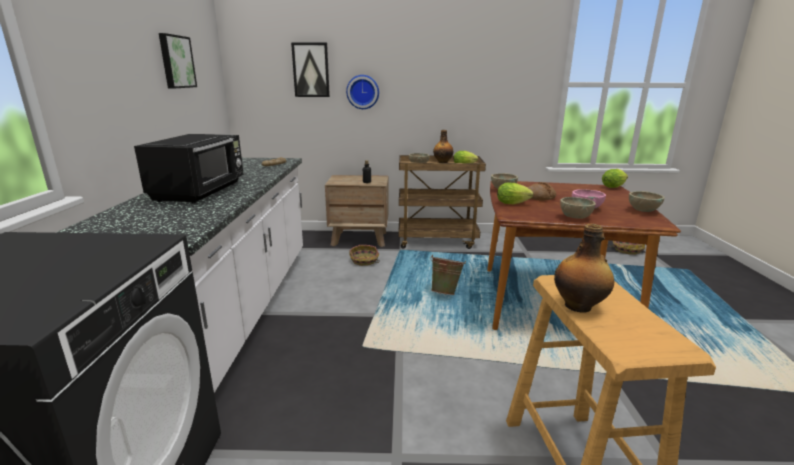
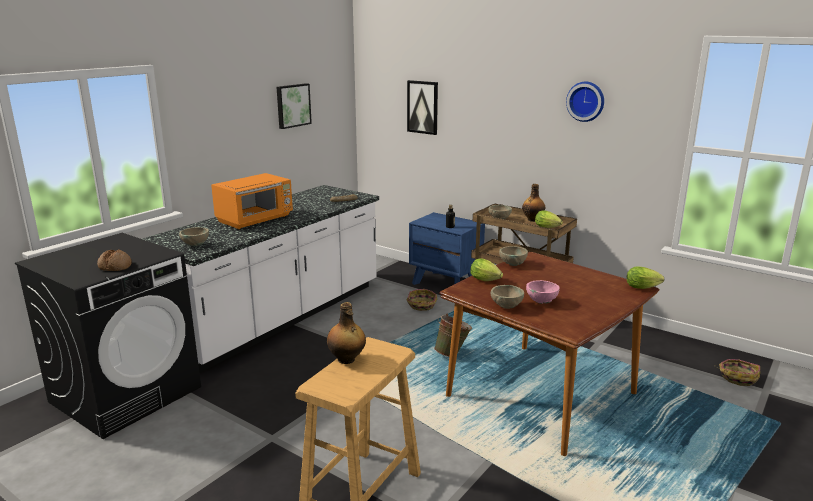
camera: 35 degrees right, 0 degrees up
(201, 192) = (256, 219): black microwave -> orange microwave
(359, 238) = (446, 283): brown nightstand -> blue nightstand
(363, 92) = (466, 133): wall clock -> wall clock (586, 101)
(539, 197) = (527, 280): bread -> bread (115, 266)
(642, 211) = (592, 318): beige bowl -> beige bowl (195, 245)

